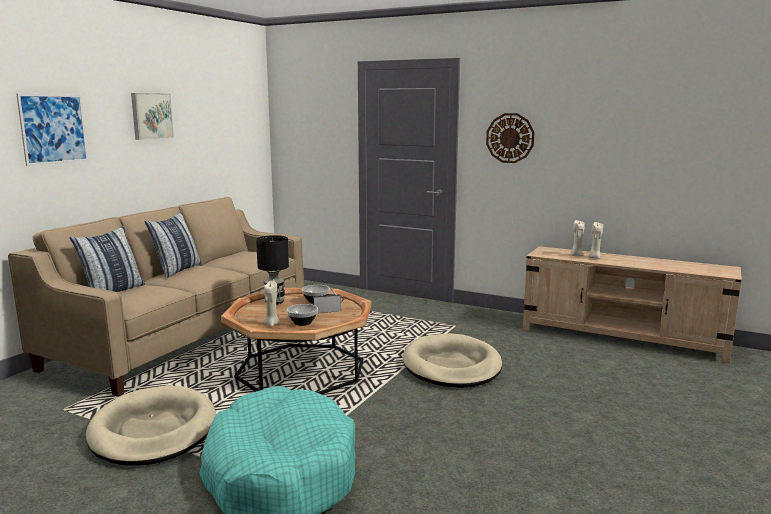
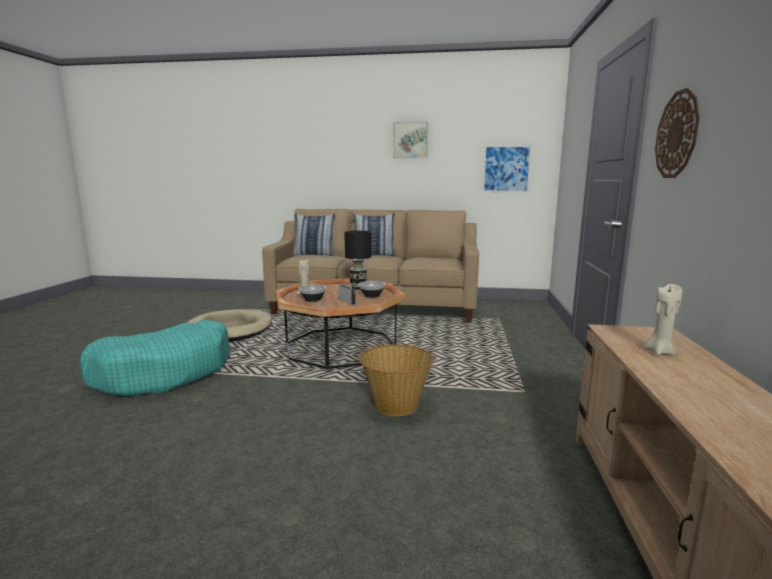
camera: 70 degrees right, 0 degrees up
(53, 129) = (331, 148): picture -> picture (506, 169)
(451, 366) = (396, 405): beige dog bed -> basket
(594, 258) = (670, 365): beige candle -> none

